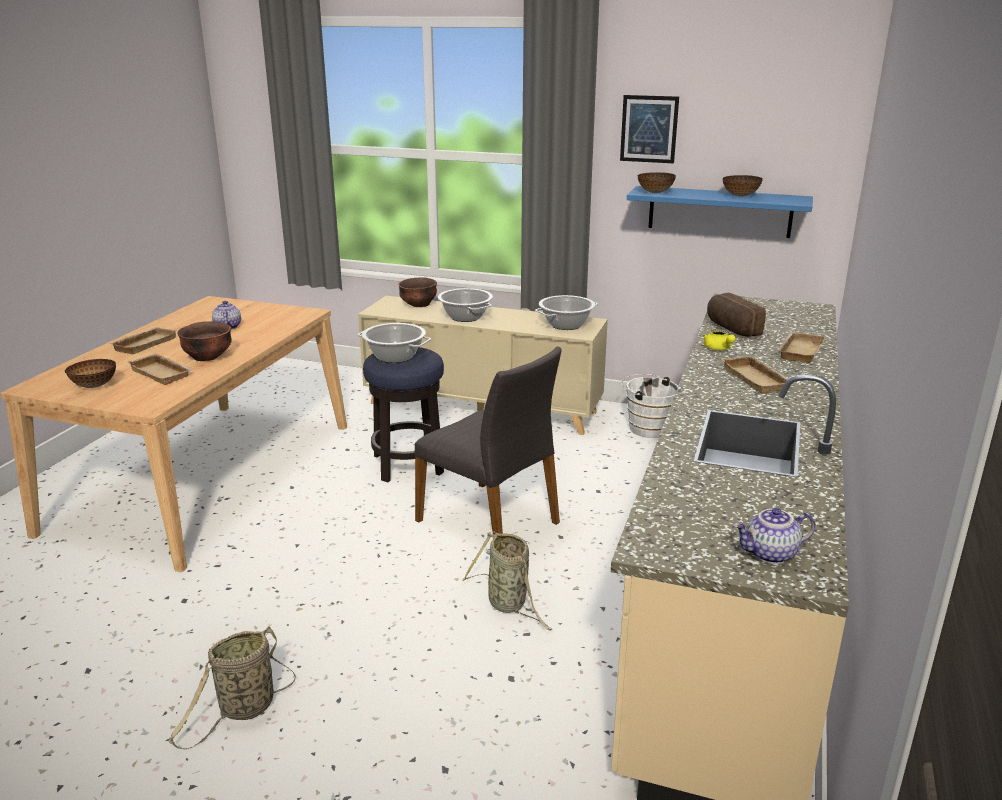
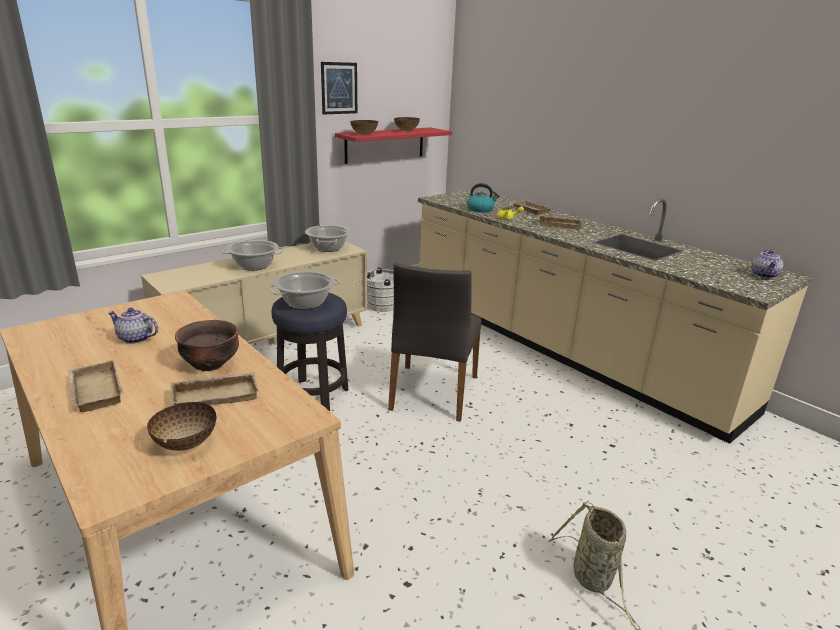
camera: 60 degrees left, 0 degrees up
(419, 305) = (194, 271): brown bowl -> none
(490, 521) = (432, 393): grey chair -> grey chair turned 120 degrees clockwise
(509, 604) = (536, 420): basket -> none
(719, 211) = (385, 145): blue shelf -> red shelf
(731, 329) = (480, 209): bread -> kettle

